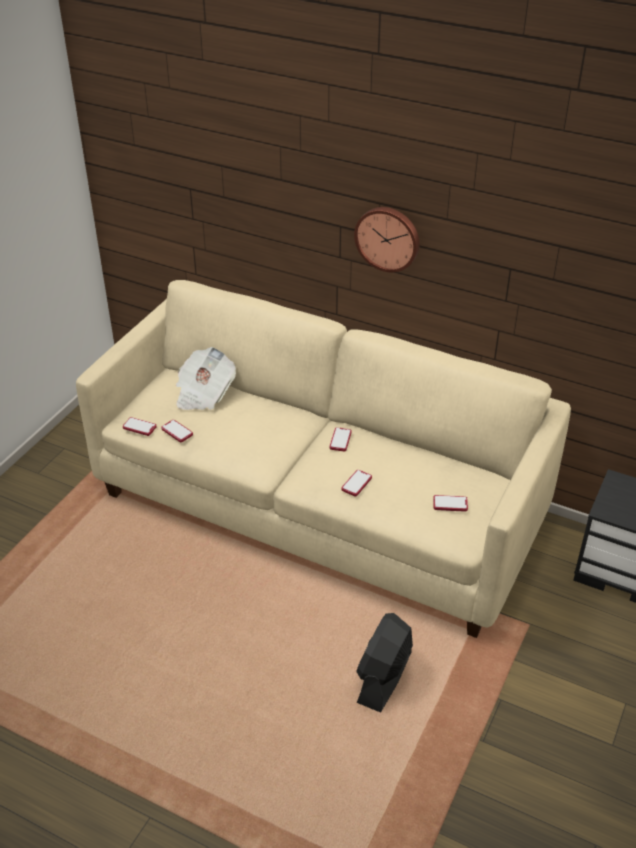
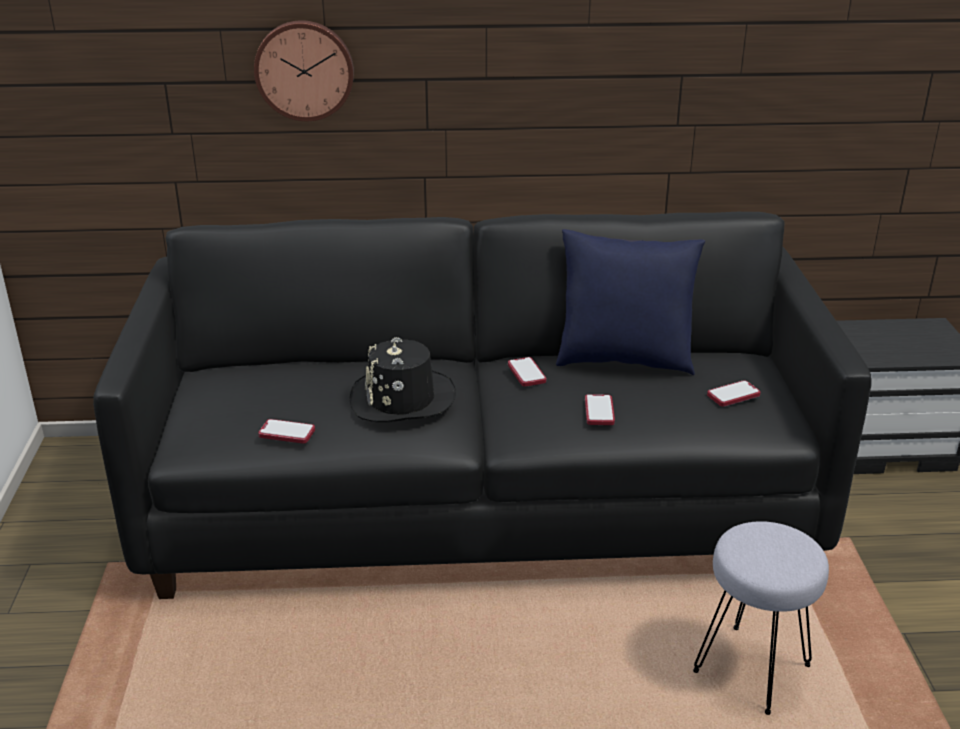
camera: 30 degrees left, 10 degrees down
(139, 427) = (218, 448): phone -> none
(204, 393) = (284, 378): newspaper -> none
(252, 432) = (402, 399): none -> black hat
(319, 507) = (481, 505): beige sofa -> black sofa
(384, 678) = (752, 671): black fan -> grey stool
(388, 238) = (504, 76): wall clock -> wall clock (304, 70)
(409, 452) = (623, 360): none -> blue pillow

